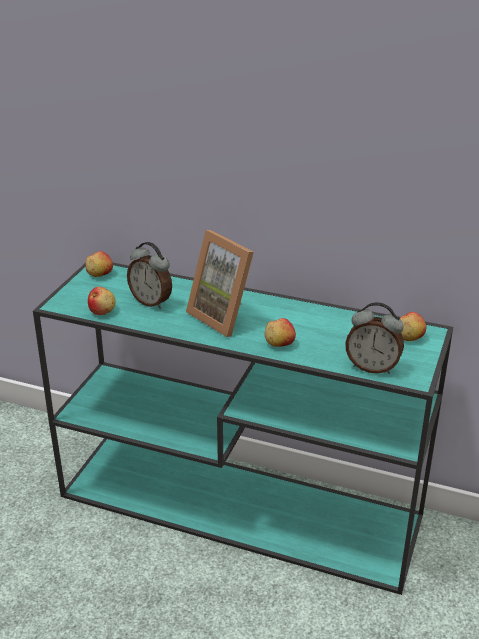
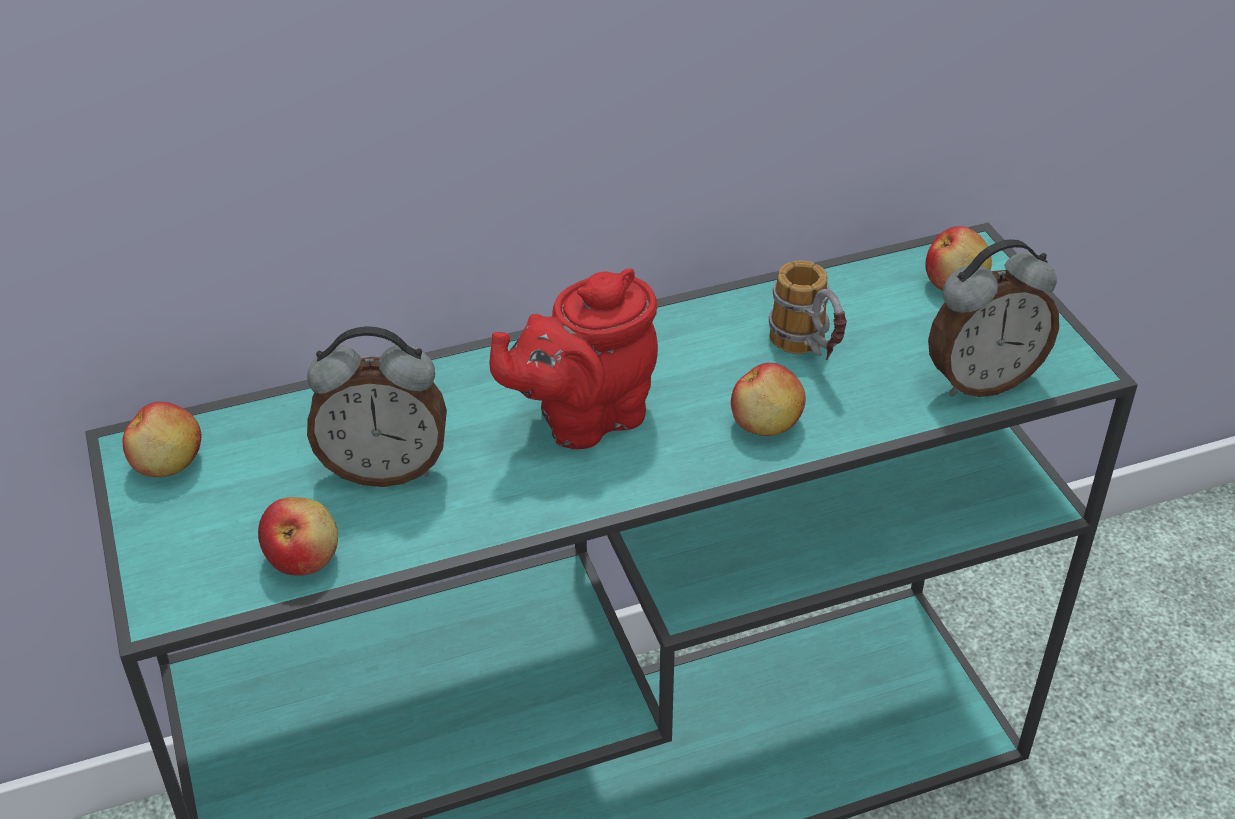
camera: 40 degrees left, 10 degrees up
(225, 316) = (584, 418): picture frame -> red teapot
(323, 333) = (809, 353): none -> mug

